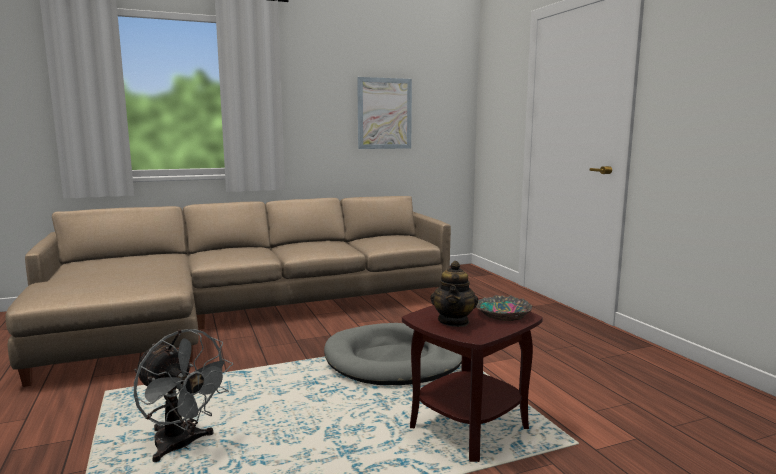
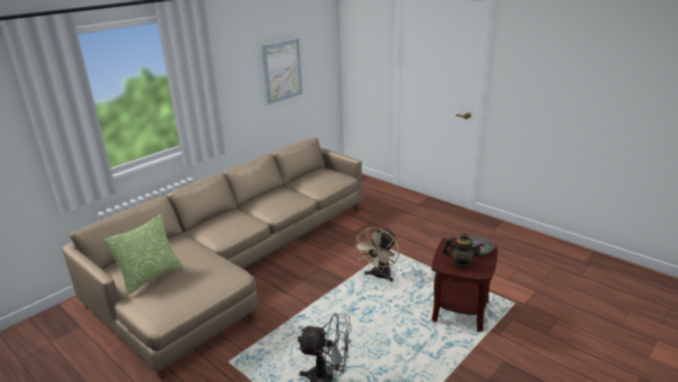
camera: 25 degrees left, 15 degrees up
(91, 270) = (150, 277): none -> pillow
(393, 360) = (379, 276): grey dog bed -> beige fan
(454, 321) = (461, 263): teapot -> teapot turned 60 degrees counterclockwise

